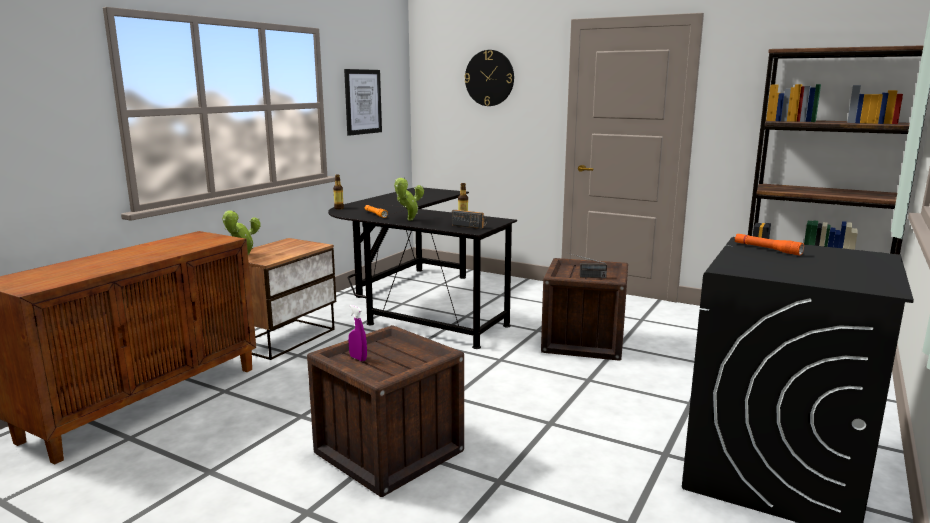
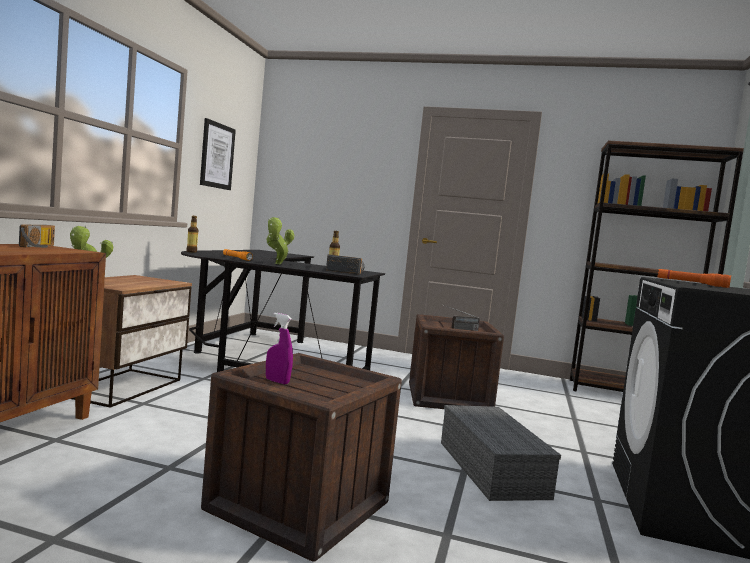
camera: 15 degrees left, 10 degrees down
(197, 237) = (40, 246): none -> radio
(489, 78) = (340, 152): wall clock -> none
(581, 421) = (493, 469): none -> grey storage box

